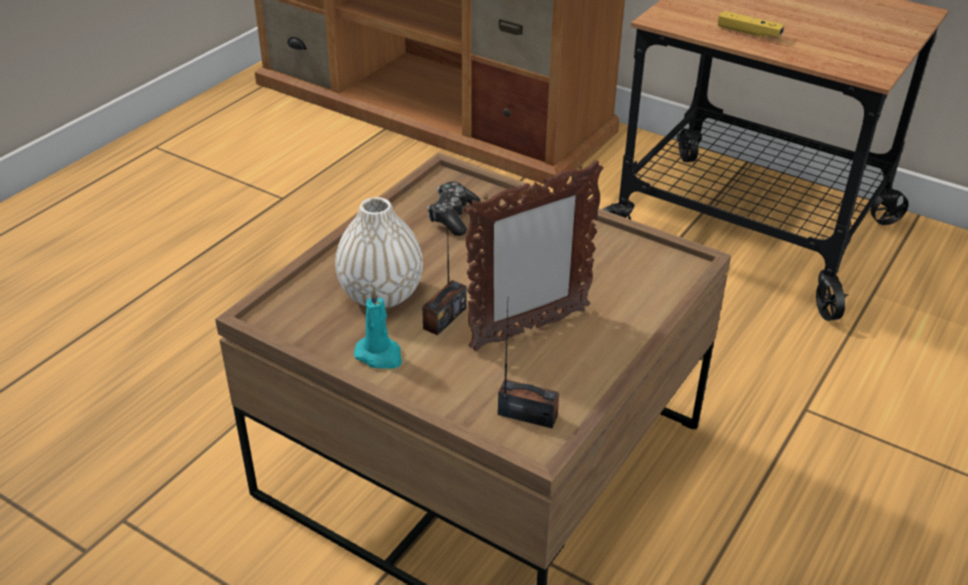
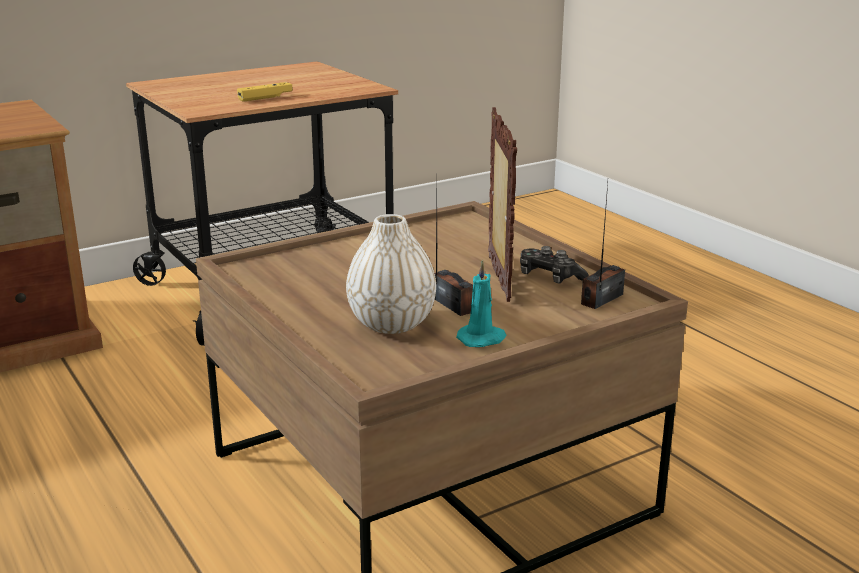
camera: 65 degrees left, 15 degrees down
(453, 216) = (304, 275): game controller -> game controller (549, 277)

